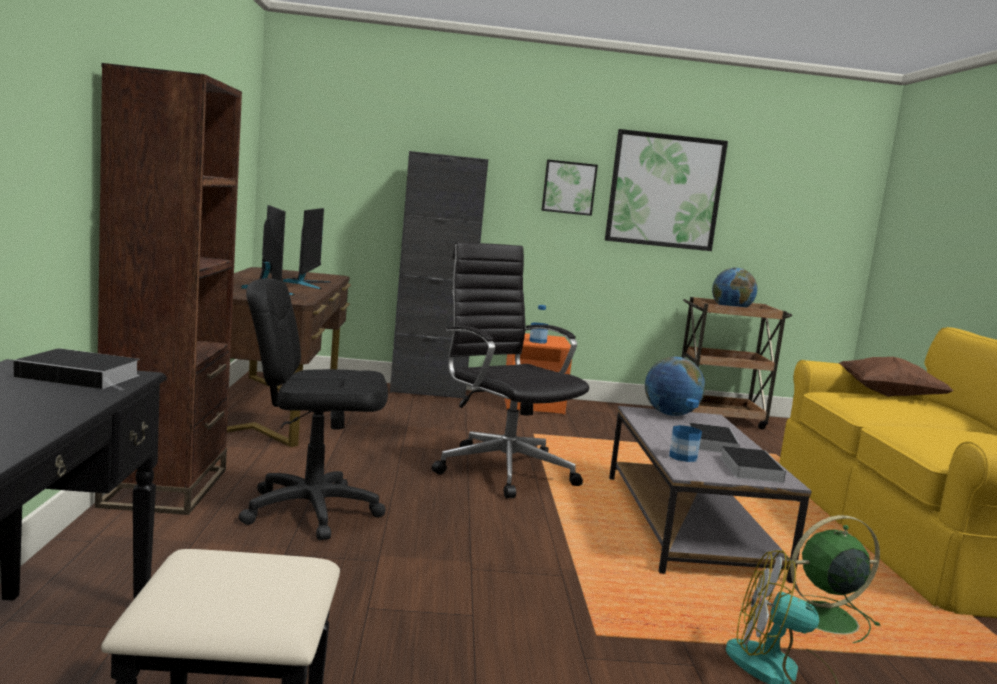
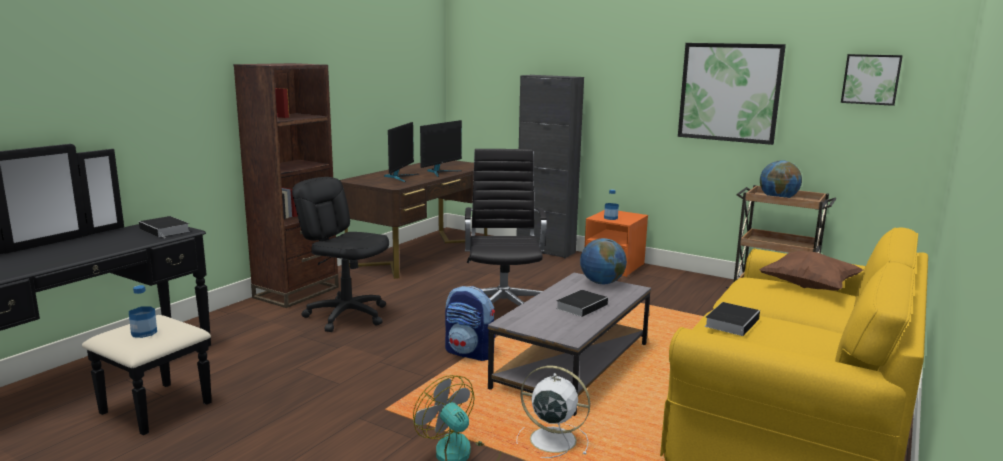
camera: 35 degrees right, 5 degrees up
(561, 532) = (470, 353): none -> backpack
(569, 187) = (648, 94): picture -> picture (871, 79)
(683, 457) = (532, 312): bottle -> bottle (144, 332)
(749, 468) = (565, 326): book -> book (732, 322)
(822, 619) = (550, 440): green fan -> white fan

